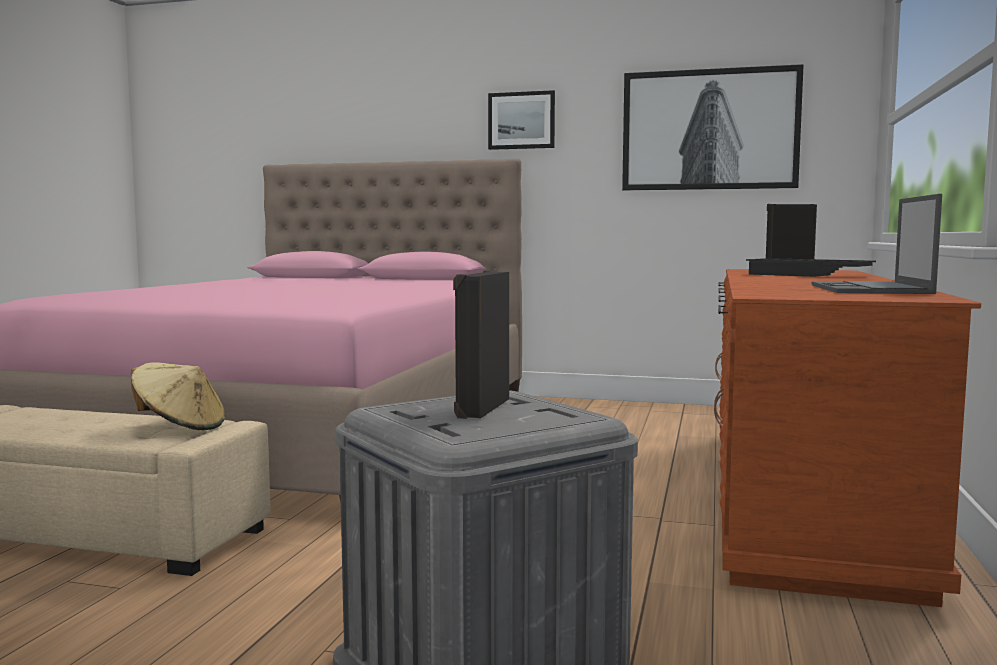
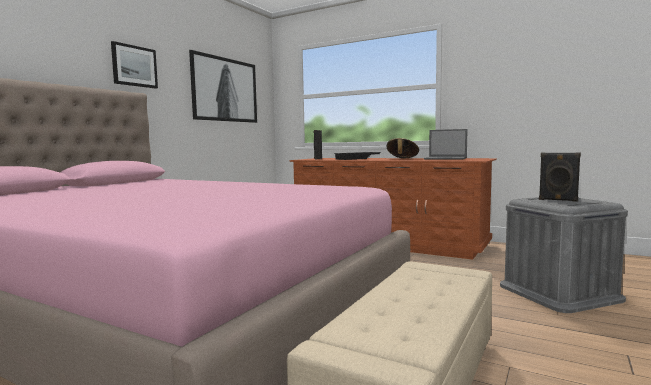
camera: 75 degrees left, 0 degrees up
(180, 426) = (426, 274): beige hat -> beige hat (402, 158)

